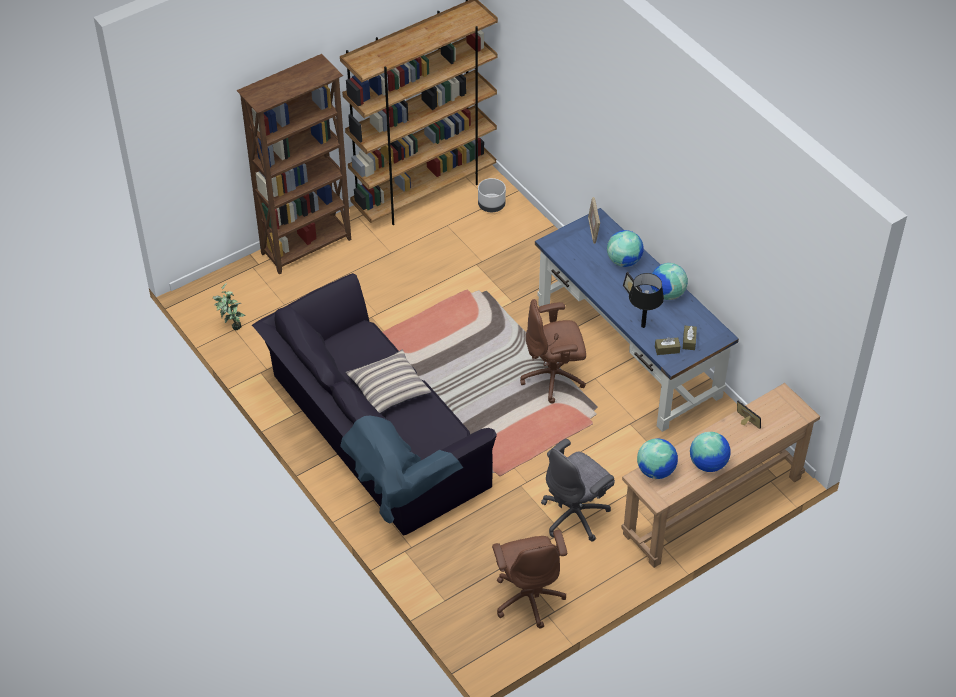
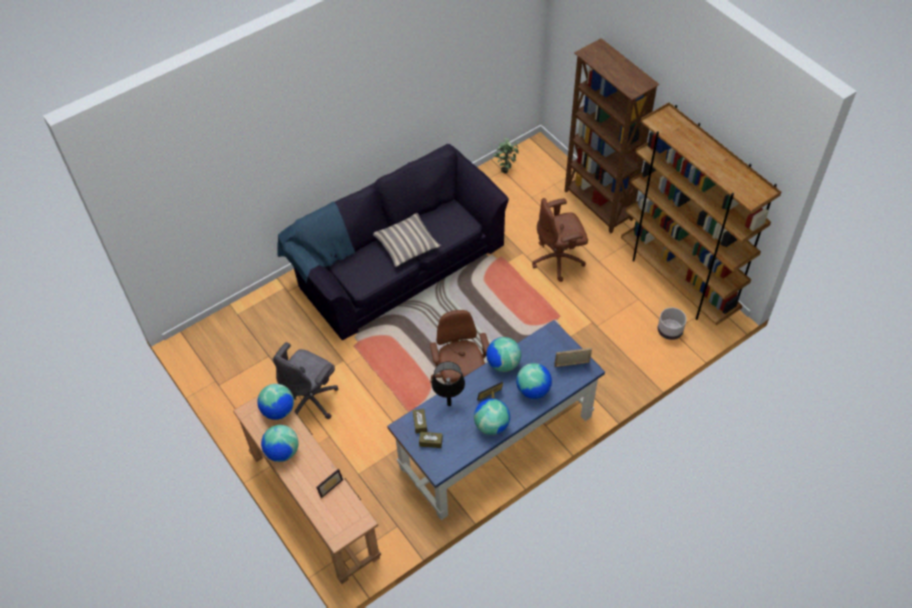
camera: 90 degrees right, 5 degrees up
(528, 597) = (233, 368): brown office chair -> brown office chair (559, 260)
(576, 515) = (311, 399): grey office chair -> grey office chair turned 105 degrees counterclockwise
(591, 282) = (503, 363): none -> globe

